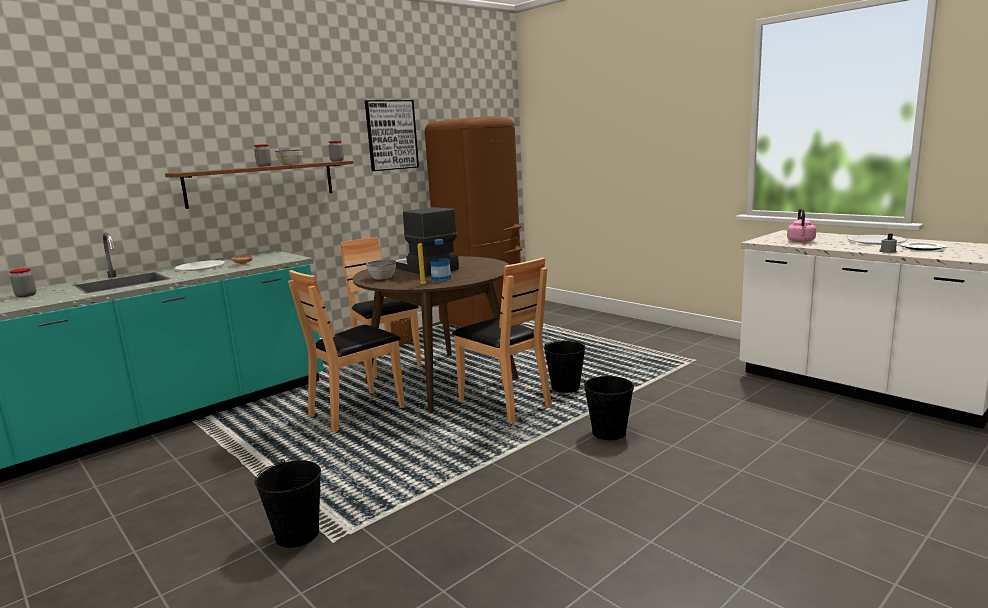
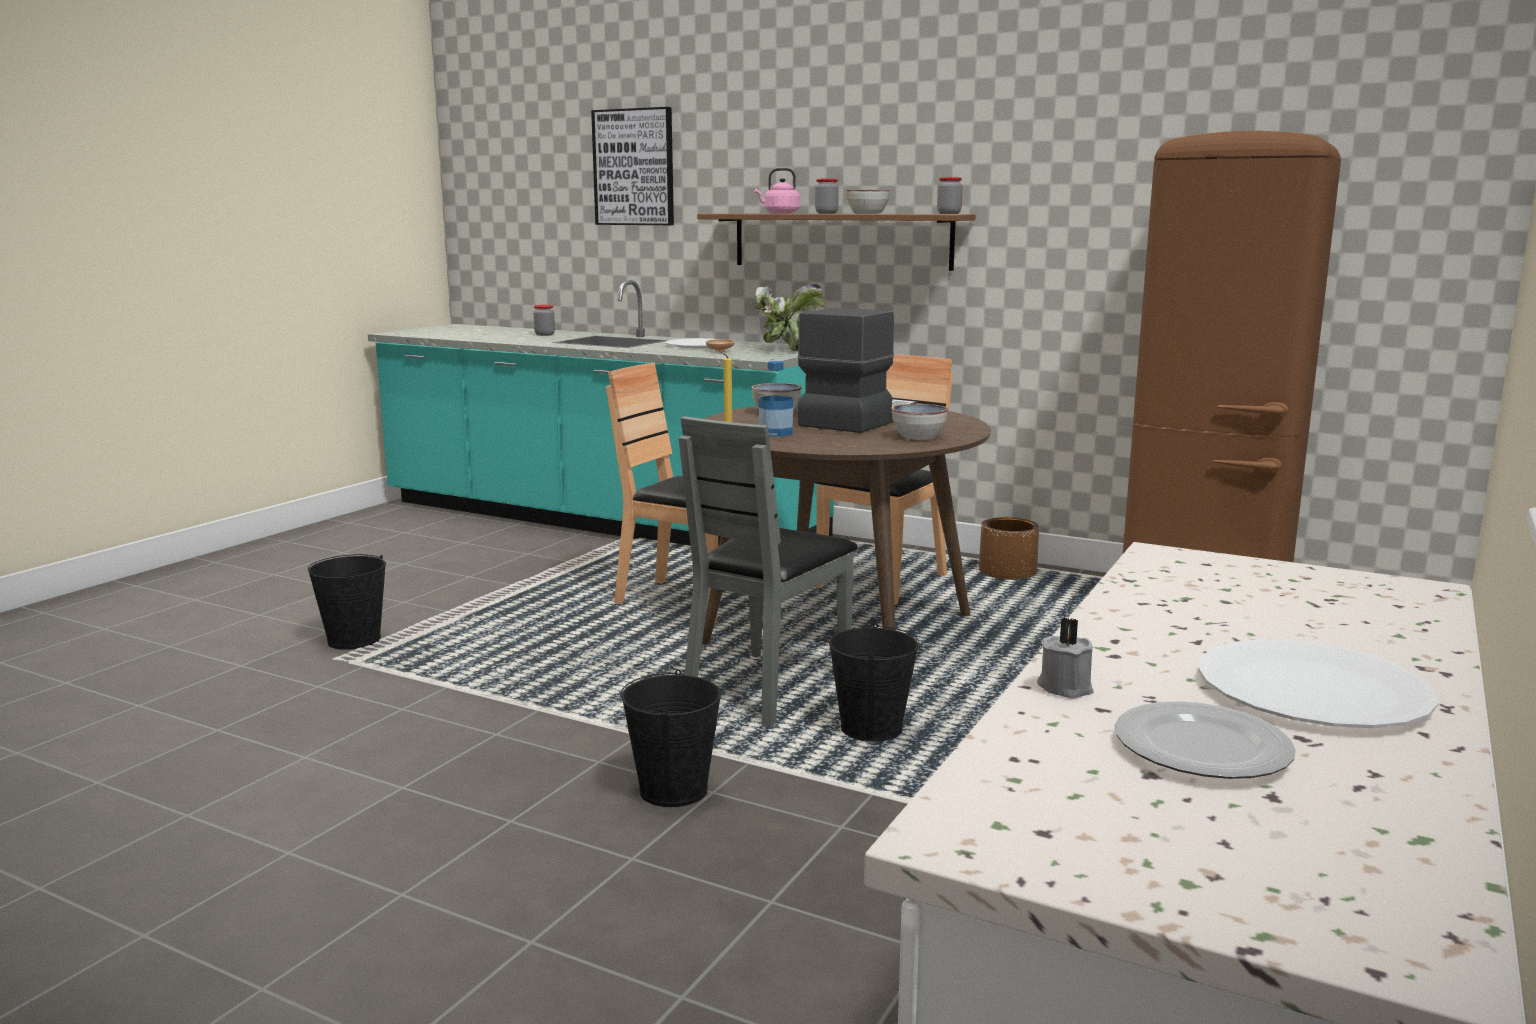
camera: 70 degrees right, 0 degrees up
(267, 256) = (784, 350): none -> potted plant
(391, 135) = (1099, 170): picture -> picture (634, 167)
(478, 264) = (918, 437): none -> bowl
(505, 403) = (767, 689): brown chair -> grey chair
(801, 241) = (1204, 596): pink kettle -> pink kettle (779, 213)

